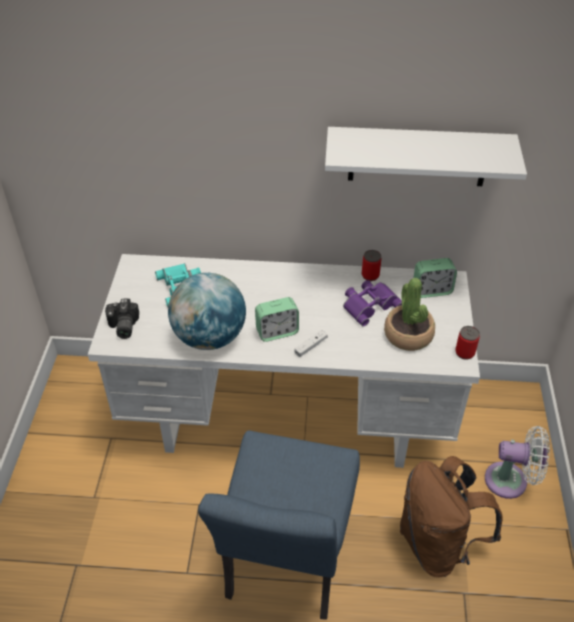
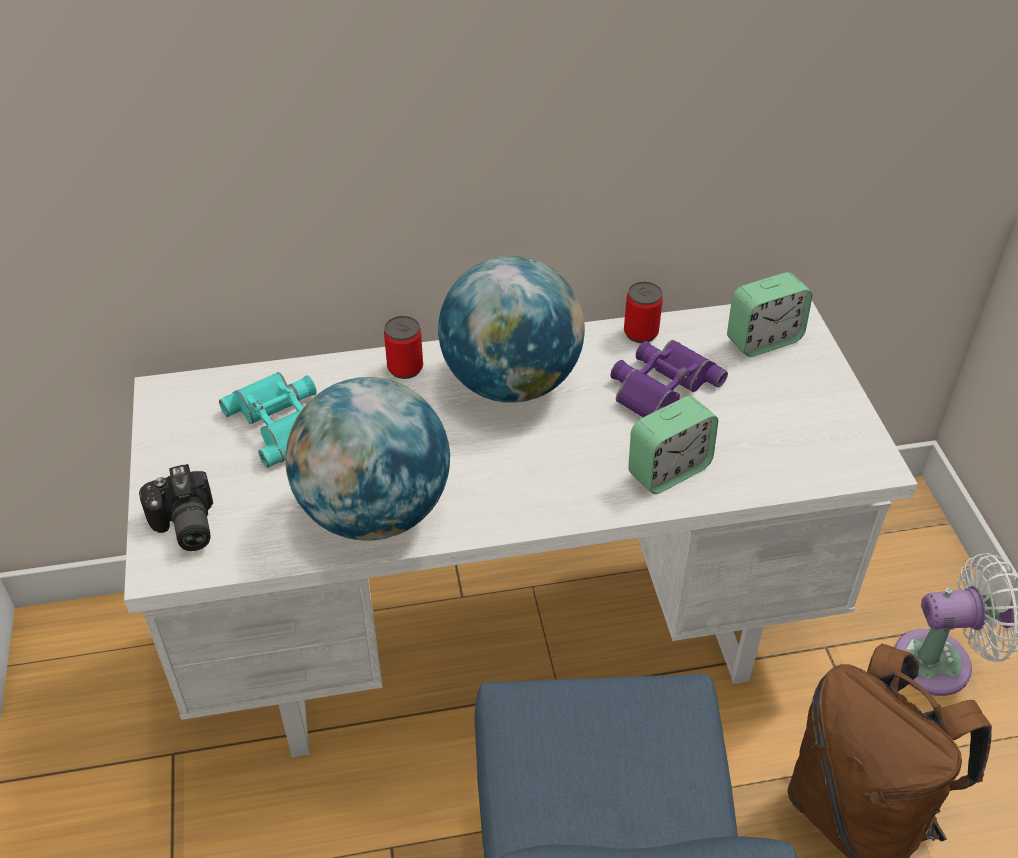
camera: 15 degrees left, 0 degrees up
(277, 332) = (506, 474): alarm clock -> alarm clock (668, 470)
(296, 289) = (511, 383): none -> globe
(310, 346) = (582, 489): white game controller -> none
(408, 335) = (756, 430): potted plant -> none
(418, 156) = (721, 80): white shelf -> none
(465, 353) = (871, 444): can -> can (405, 368)

